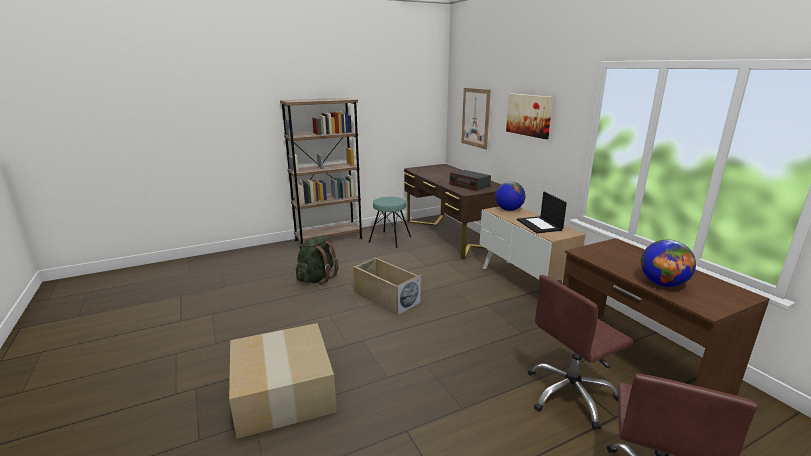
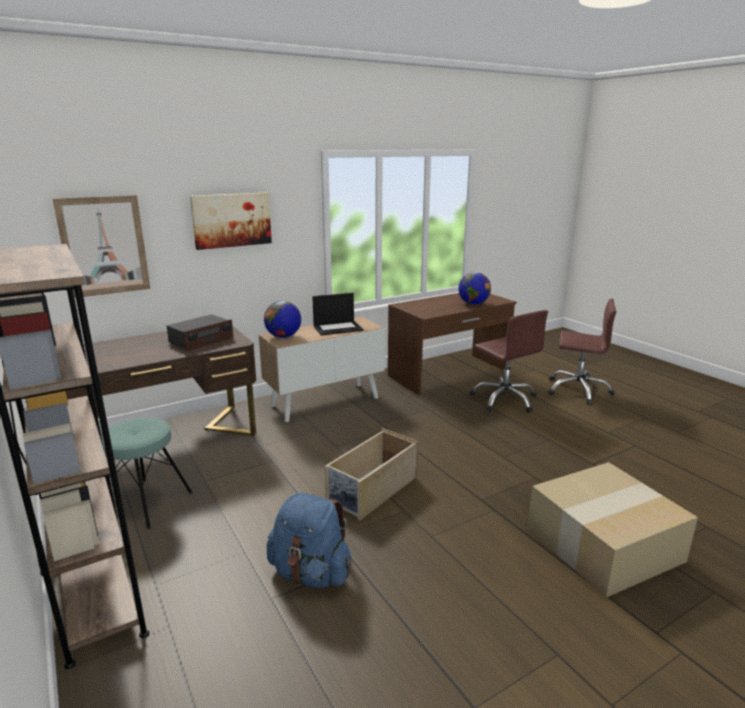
camera: 95 degrees left, 0 degrees up
(317, 278) = (311, 574): green backpack -> blue backpack

